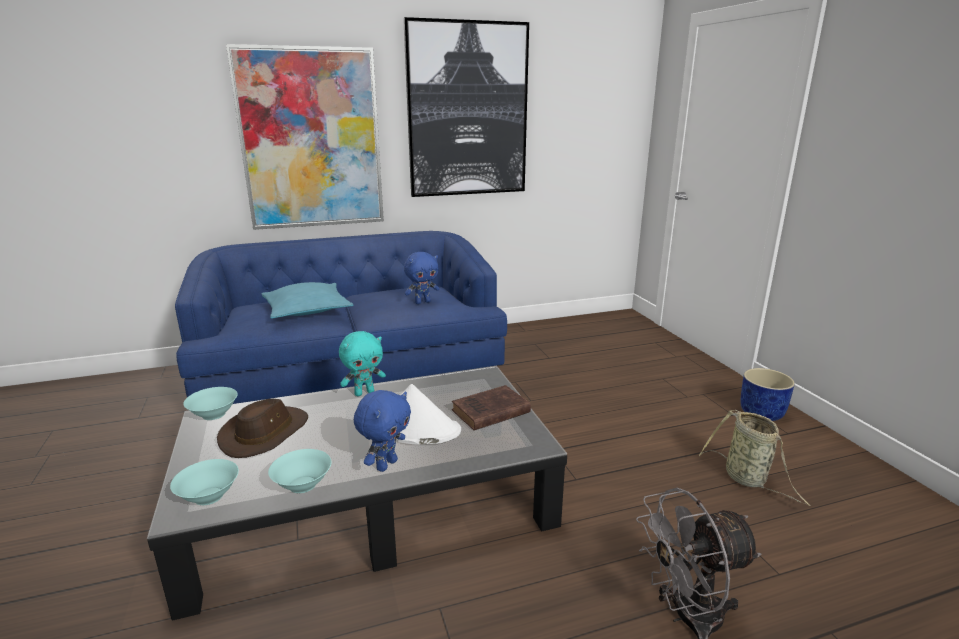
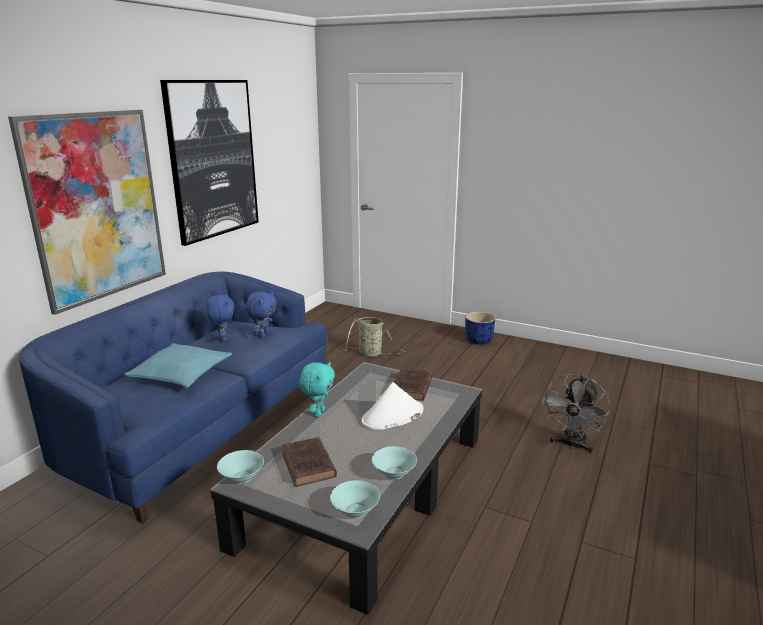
camera: 45 degrees left, 0 degrees up
(265, 433) = (308, 466): brown hat -> brown book
(386, 464) = (415, 439): blue plush toy -> blue plush toy (223, 339)
(748, 479) = (515, 376): basket -> basket (372, 354)

